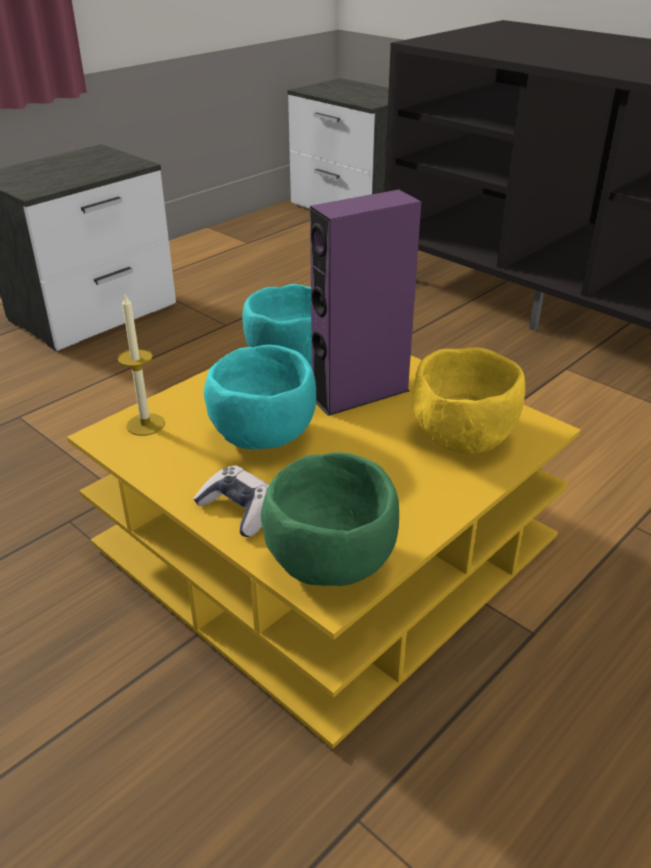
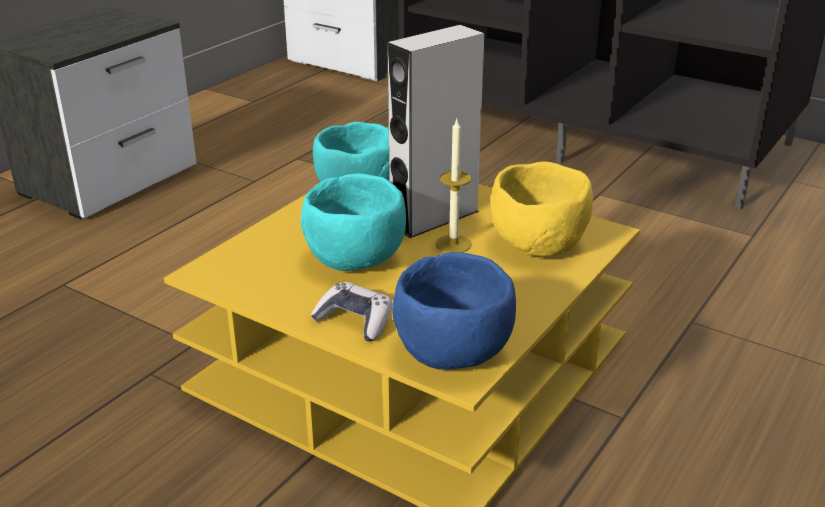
camera: 10 degrees left, 5 degrees down
(145, 424) = (238, 260): candle -> candle (453, 244)
(334, 561) = (455, 352): green bowl -> blue bowl
(360, 394) = (434, 217): purple speaker -> grey speaker

